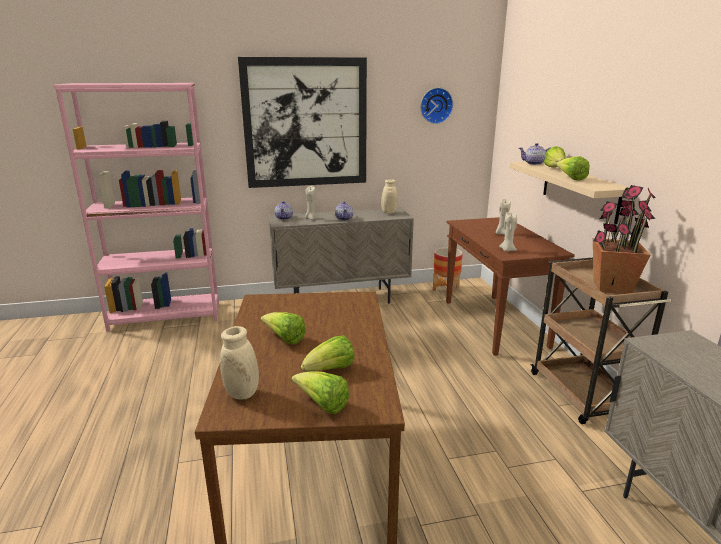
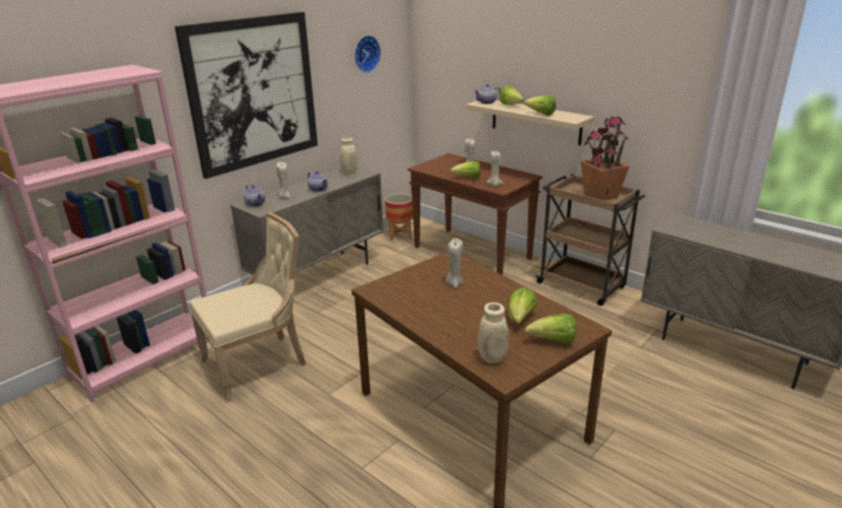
camera: 35 degrees left, 5 degrees up
(221, 347) = (259, 363): none -> beige chair
(284, 339) = (451, 311): lettuce -> lettuce (468, 178)
(327, 318) = (454, 283): none -> beige candle

